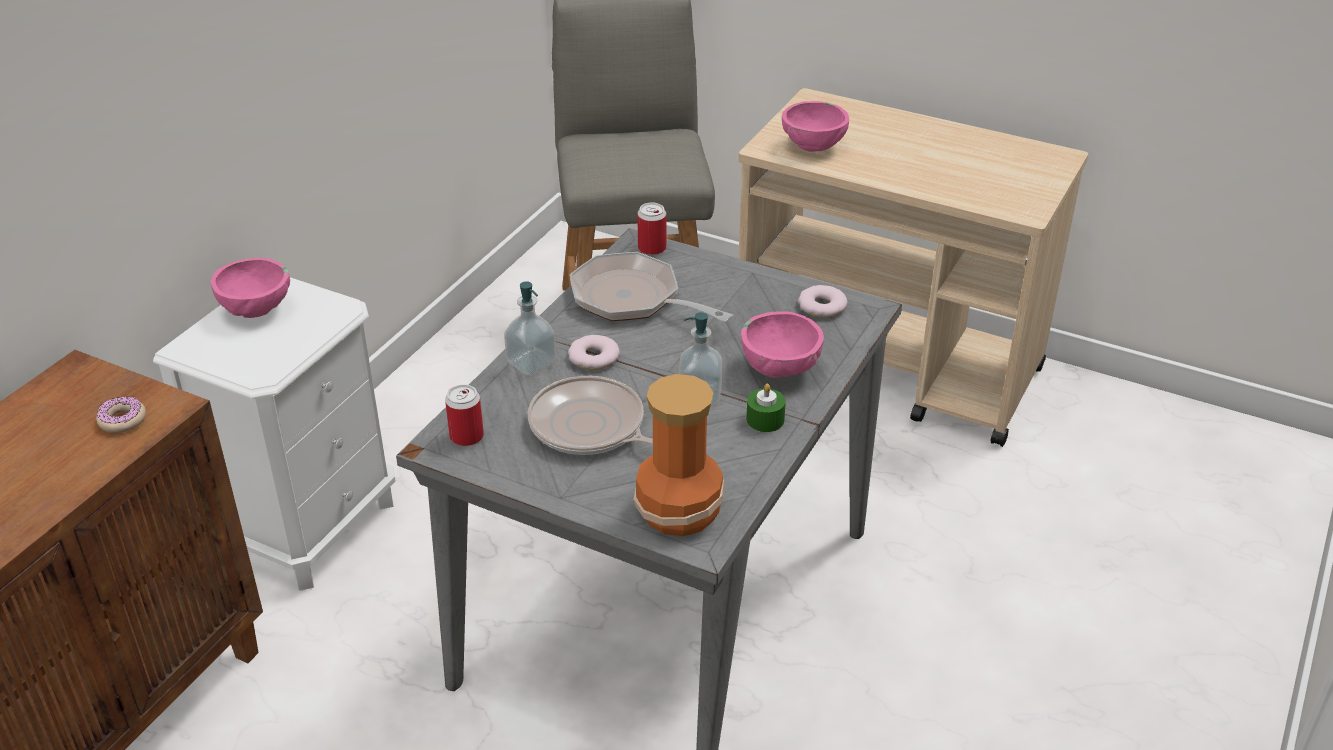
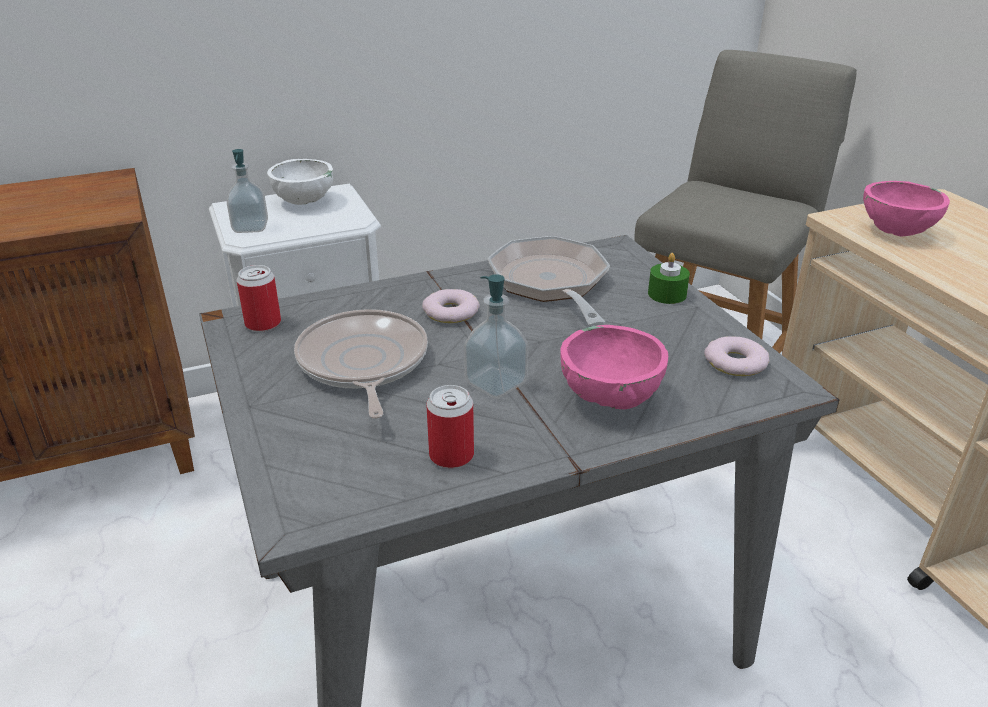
camera: 40 degrees right, 5 degrees down
(122, 420) = (79, 212): donut -> none
(256, 311) = (303, 202): pink bowl -> white bowl
(531, 363) = (395, 295): soap dispenser -> soap dispenser (250, 227)
(652, 248) = (624, 255): can -> can (451, 455)
(680, 511) = (321, 477): vase -> none
(765, 419) = (528, 436): green candle -> green candle (667, 294)

